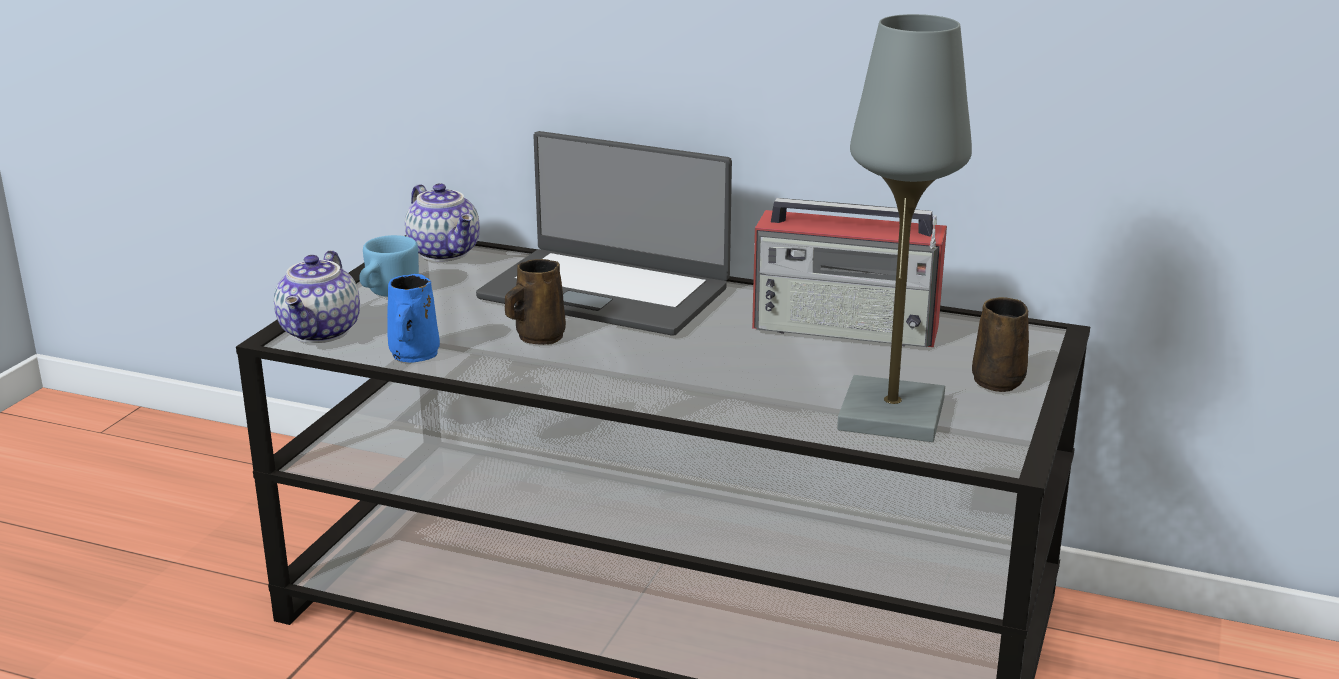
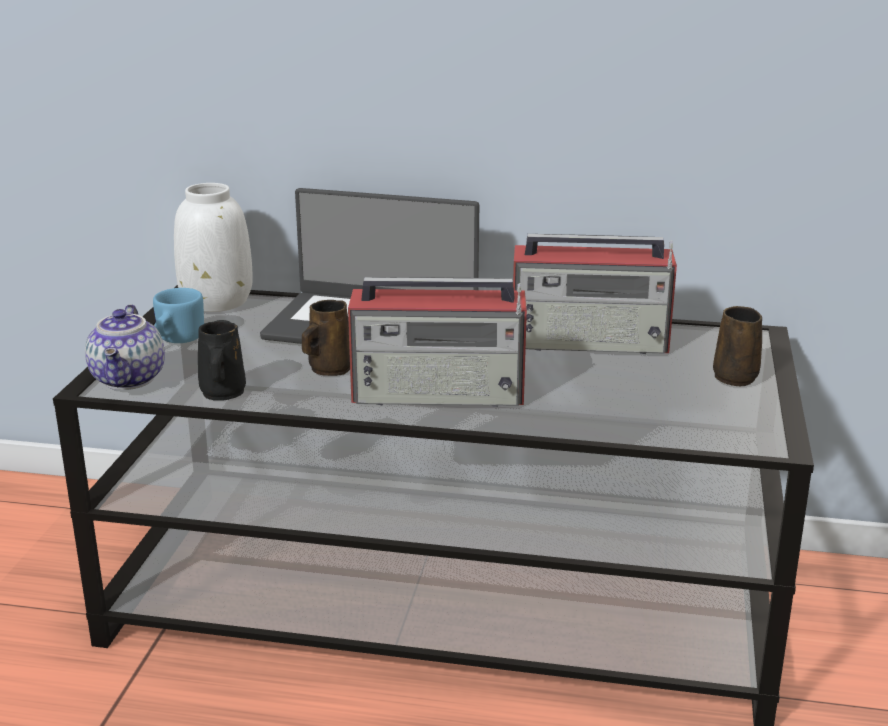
camera: 10 degrees left, 0 degrees up
(413, 355) = (222, 394): blue mug -> black mug
(446, 252) = (217, 301): teapot -> white vase
(650, 373) = (440, 393): none -> radio
(892, 415) = (661, 413): grey table lamp -> none

